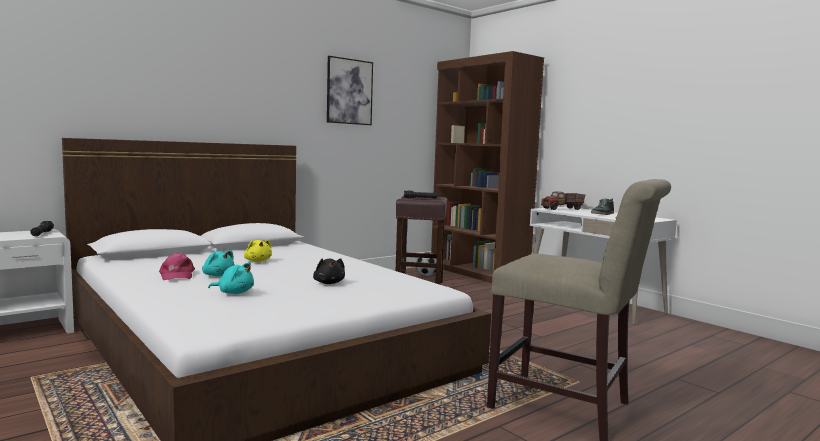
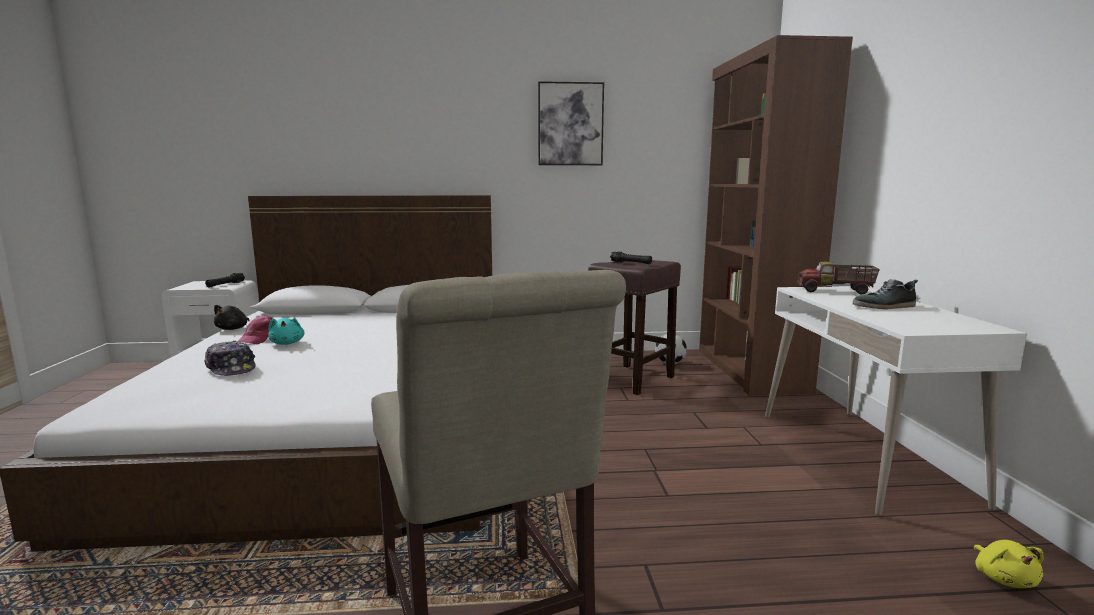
camera: 35 degrees right, 5 degrees up
(234, 292) = (231, 368): turquoise plush toy -> cap
(257, 261) = (370, 329): yellow plush toy -> yellow plush toy (1004, 578)
(329, 283) = (354, 369): black plush toy -> black plush toy (233, 329)

